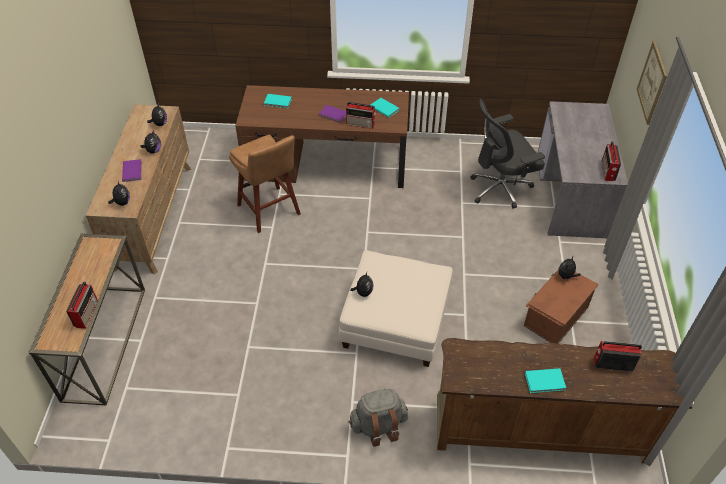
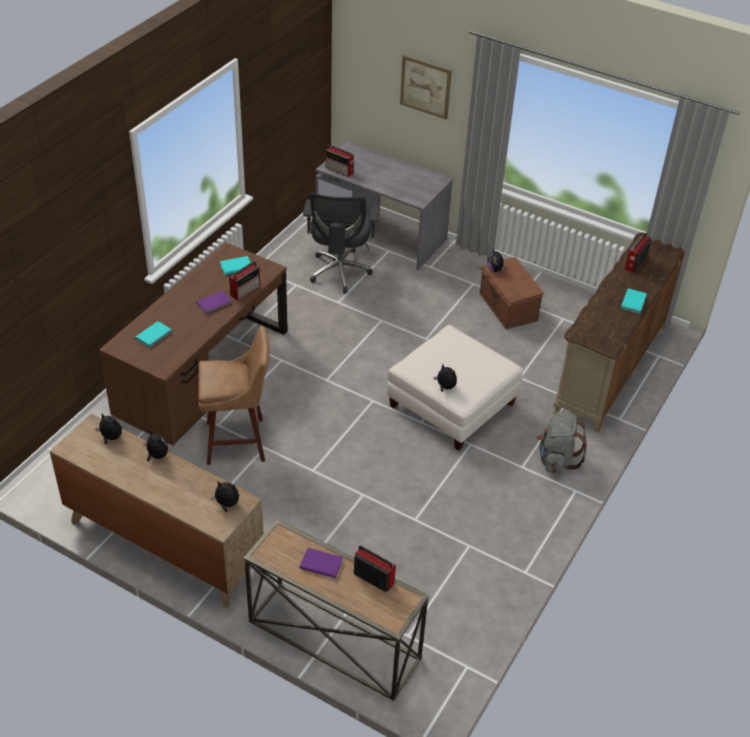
camera: 65 degrees left, 5 degrees down
(133, 171) = (178, 482): purple book -> purple book (321, 563)
(608, 171) = (429, 180): radio -> radio (340, 170)

